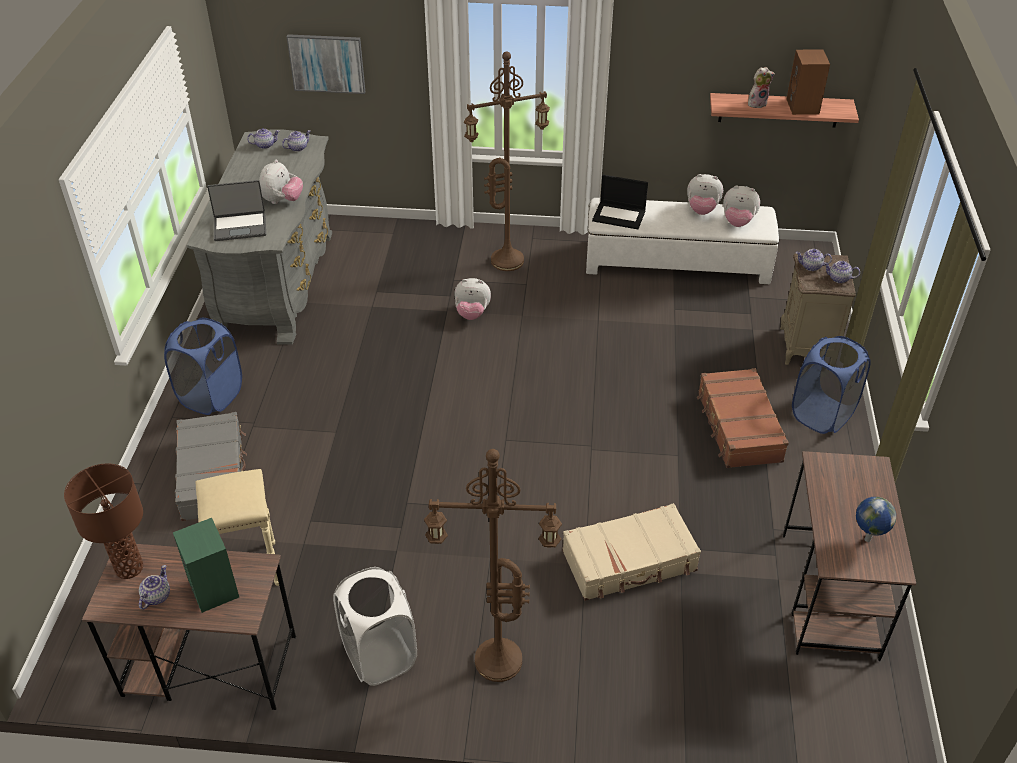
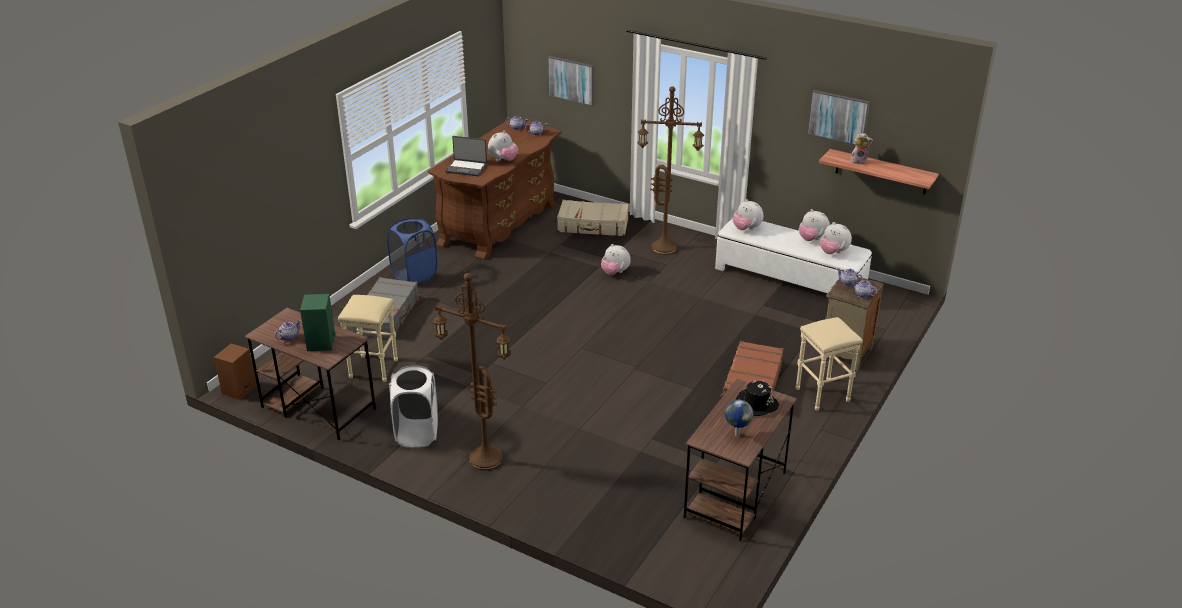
camera: 25 degrees right, 10 degrees down
(128, 567) = (284, 320): brown table lamp -> none
(280, 283) = (501, 225): grey dresser -> brown dresser
(619, 215) = (746, 229): laptop -> plush toy
(630, 562) = (611, 435): beige suitcase -> beige suitcase (593, 226)
(722, 51) = (838, 117): none -> picture
(803, 107) = (893, 170): brown speaker -> brown speaker (239, 390)
(822, 414) = (822, 395): blue laundry basket -> beige stool
(853, 483) = (756, 404): none -> black hat

